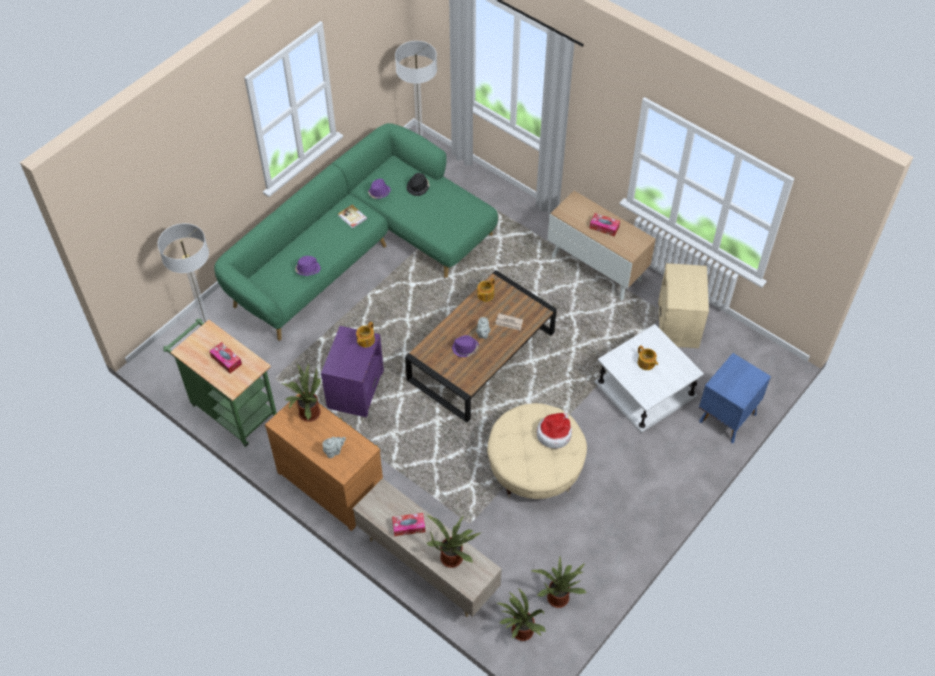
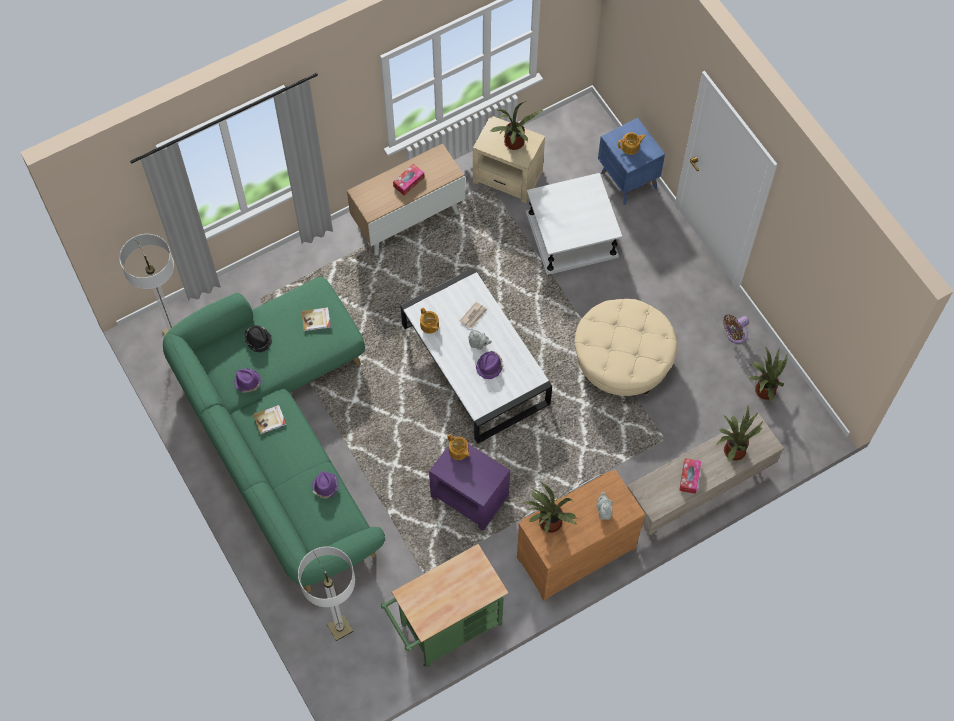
camera: 70 degrees left, 10 degrees up
(226, 360) = (455, 586): tissue box -> none
(452, 217) = (316, 320): none -> book
(481, 355) = (474, 364): brown coffee table -> white coffee table
(520, 632) = (788, 433): potted plant -> potted plant (514, 144)
(554, 433) = (622, 321): hat -> none
(606, 554) = (734, 335): none -> brown fan
(646, 363) = (570, 215): teapot -> teapot (630, 147)

